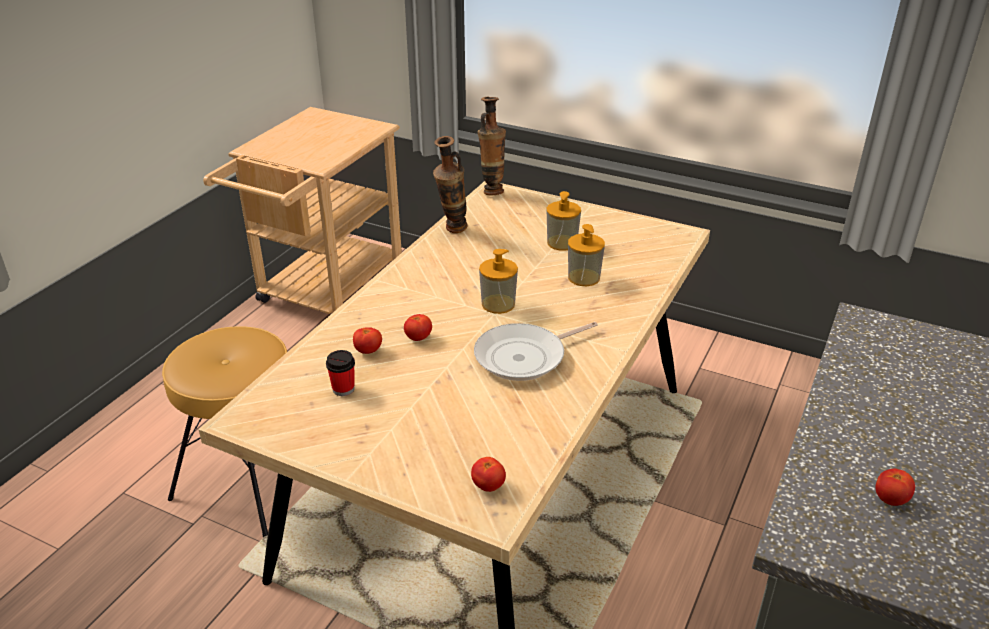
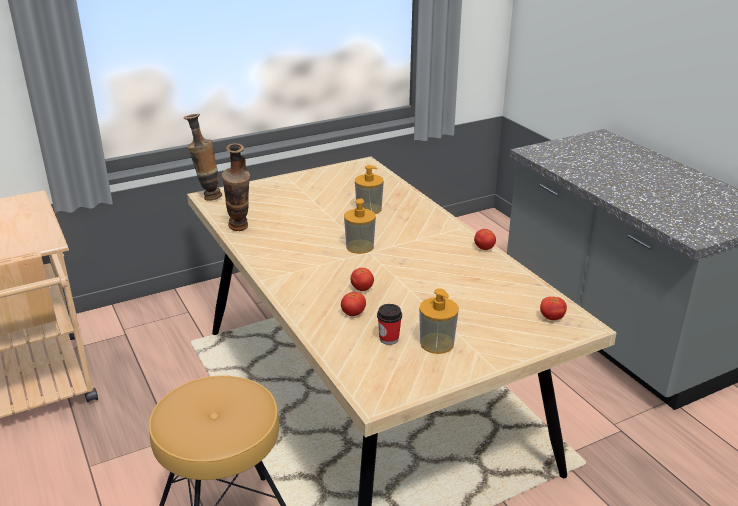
camera: 55 degrees left, 5 degrees down
(525, 357) = (432, 259): frying pan -> none
(562, 242) = (317, 200): soap dispenser -> soap dispenser (437, 343)
(890, 499) = (679, 204): tomato -> tomato (484, 248)

